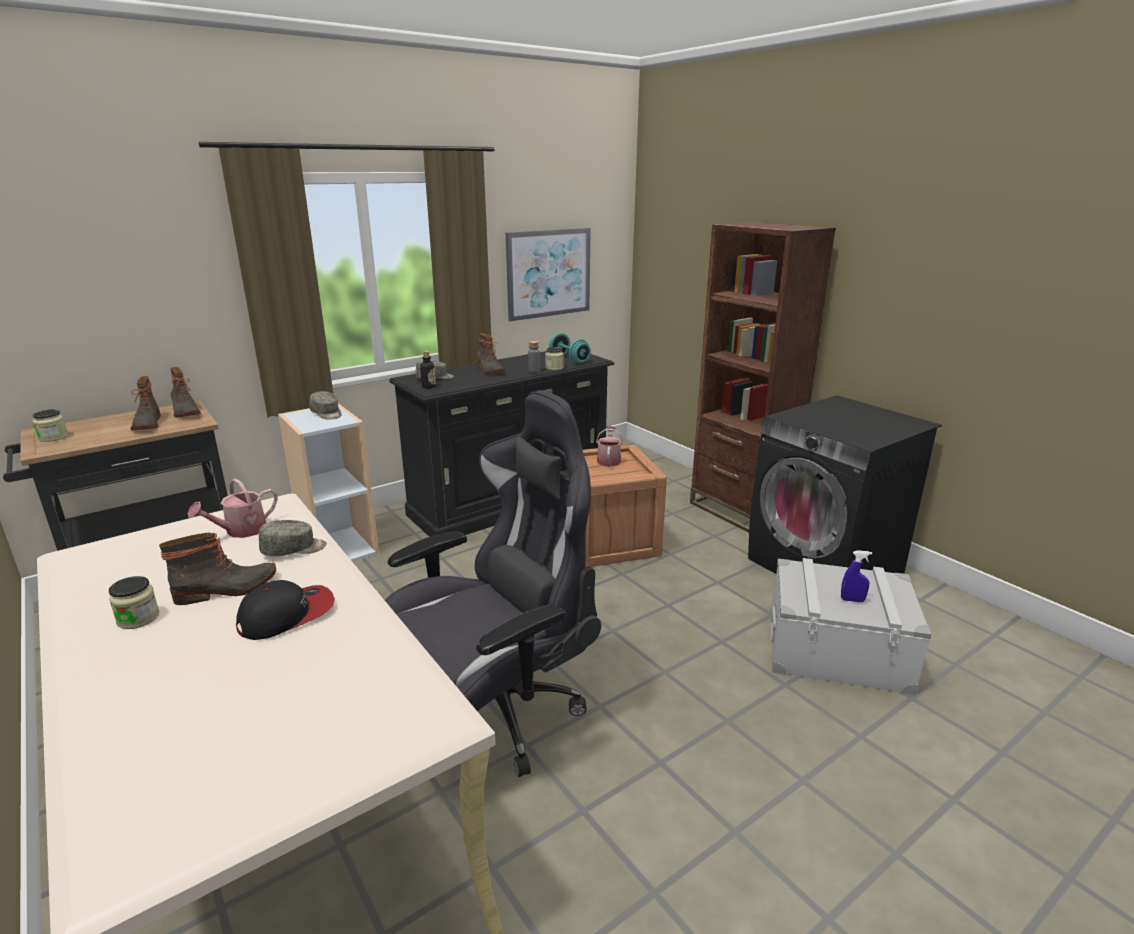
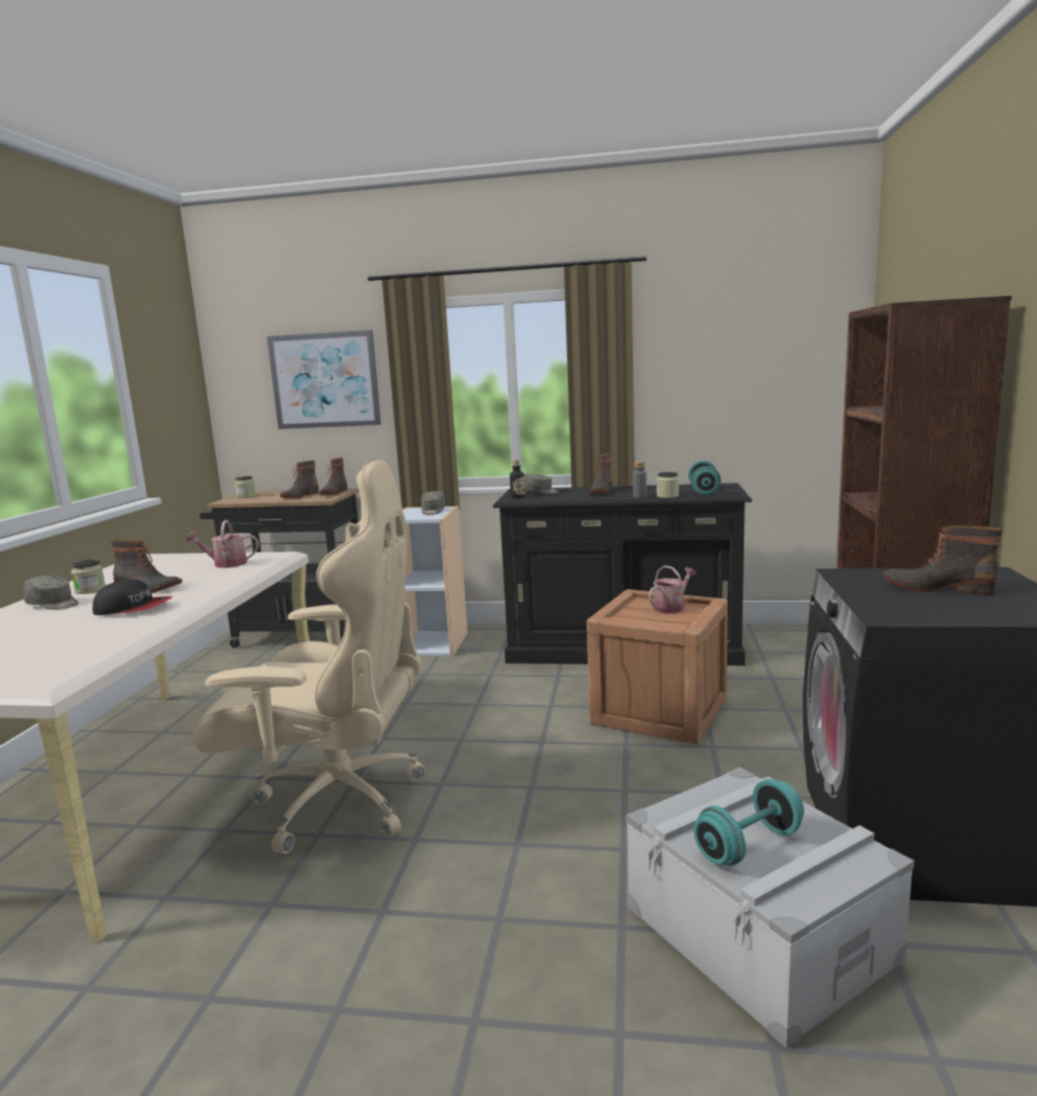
camera: 45 degrees right, 10 degrees down
(294, 549) = (221, 579): grey cap -> grey cap (54, 604)
(491, 719) = (328, 803): black office chair -> beige office chair
(548, 273) = (729, 396): picture -> picture (325, 380)
(843, 417) = (937, 588): none -> boot
(852, 600) = (748, 845): blue spray bottle -> turquoise dumbbell

